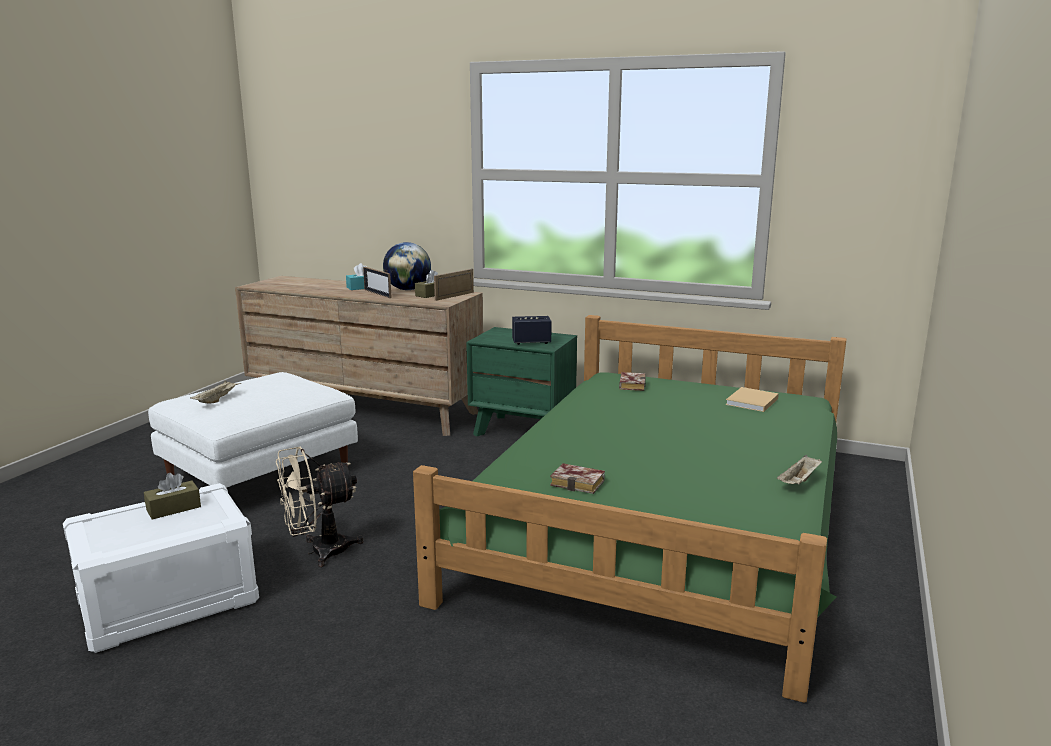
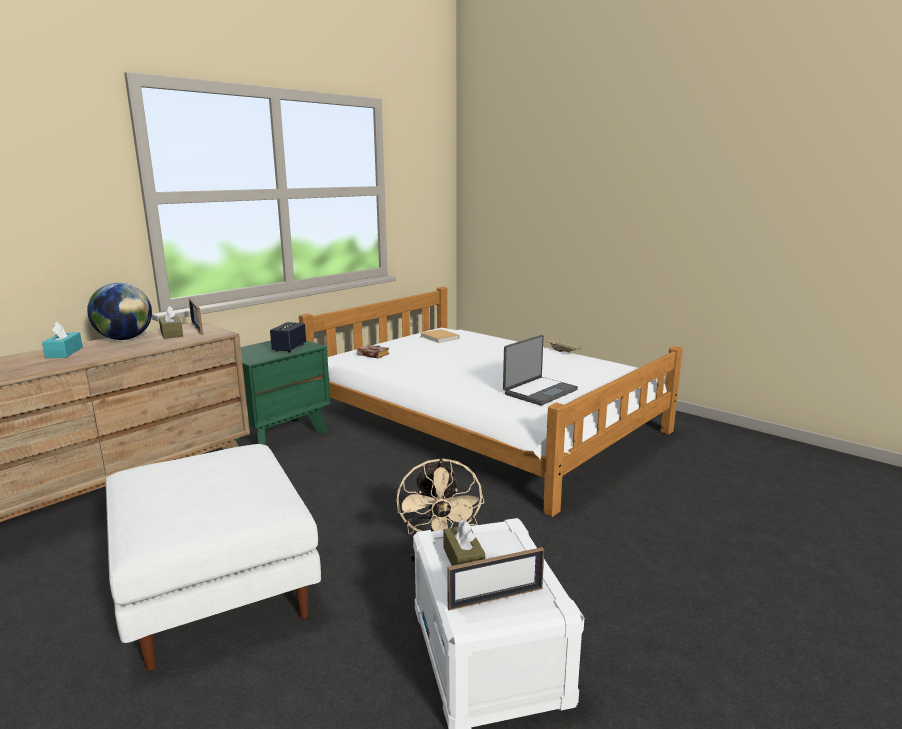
camera: 70 degrees left, 0 degrees up
(217, 400) = (203, 506): beige tray -> none
(377, 293) = (117, 349): picture frame -> picture frame (496, 598)
(580, 483) = (539, 391): book -> laptop
(662, 523) = (484, 422): green bed -> white bed

